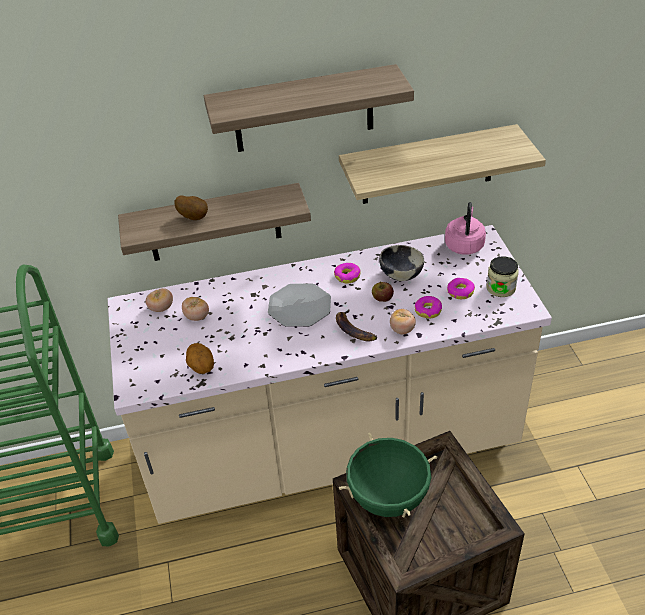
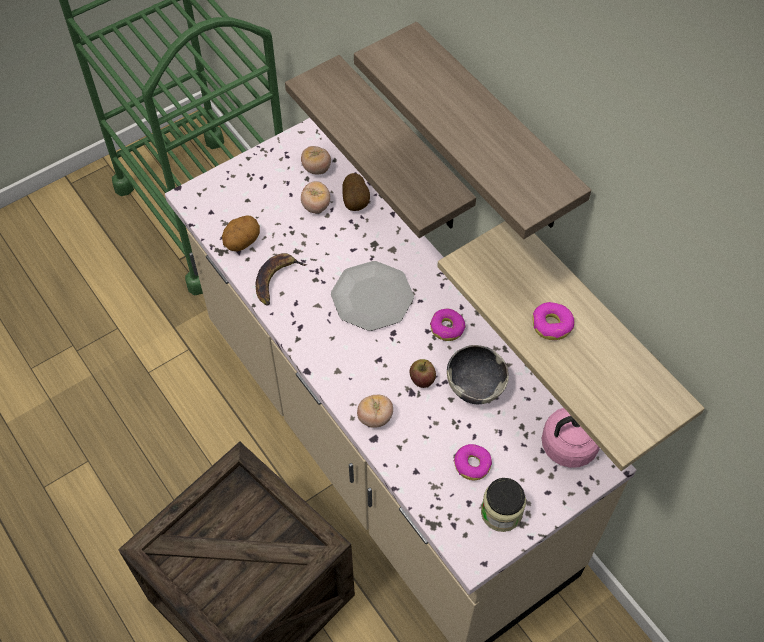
camera: 65 degrees right, 15 degrees up
(194, 217) = (362, 122): potato -> potato (356, 202)
(353, 329) = (355, 366): banana -> banana (276, 279)
(388, 498) = (237, 506): green cooking pot -> none
(428, 310) = (421, 436): donut -> donut (552, 325)

